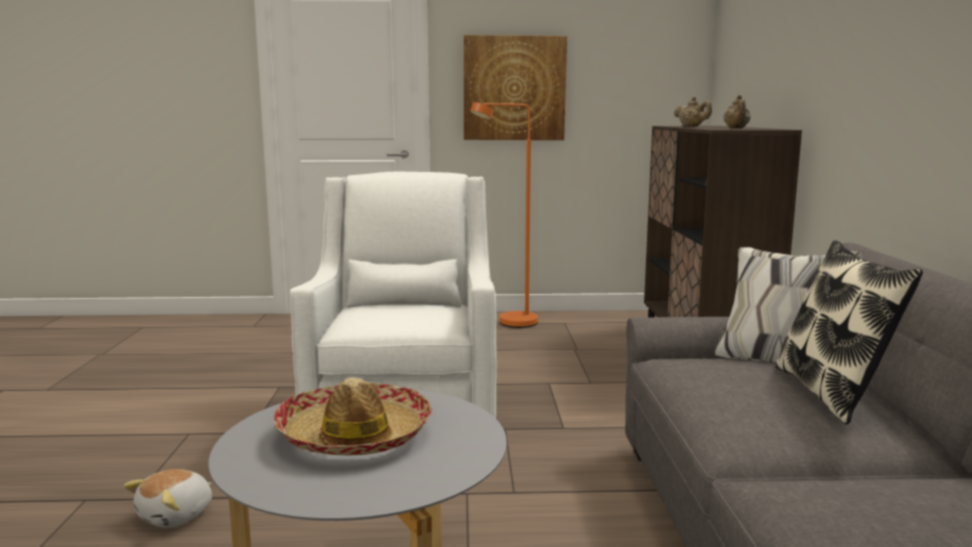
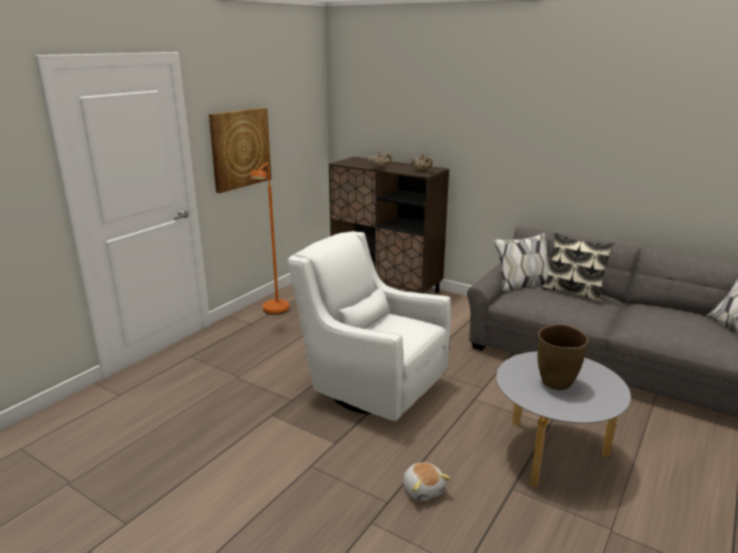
camera: 55 degrees left, 10 degrees up
(354, 435) = (556, 383): hat -> brown vase

